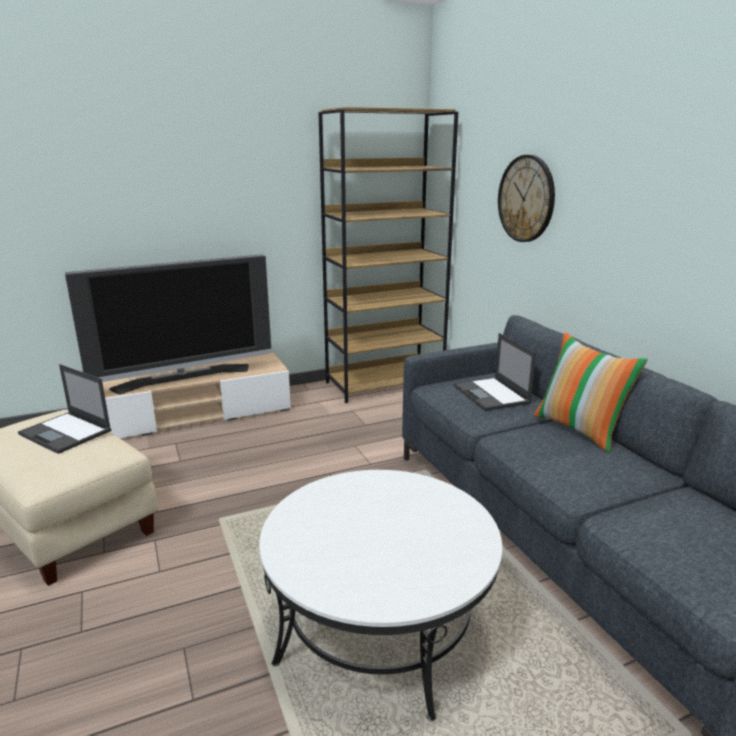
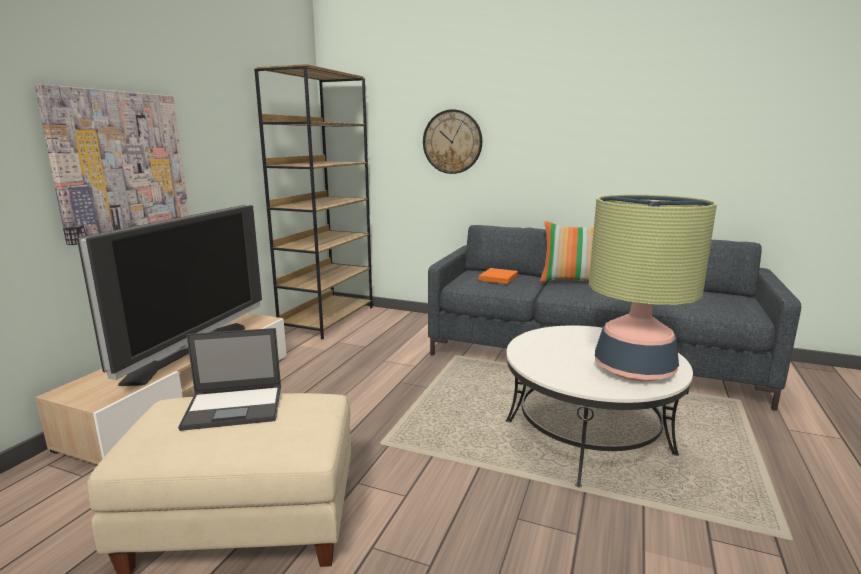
camera: 45 degrees left, 5 degrees down
(157, 210) = (121, 164): none -> picture
(376, 569) = (633, 369): none -> table lamp
(492, 394) = (498, 279): laptop -> orange book

